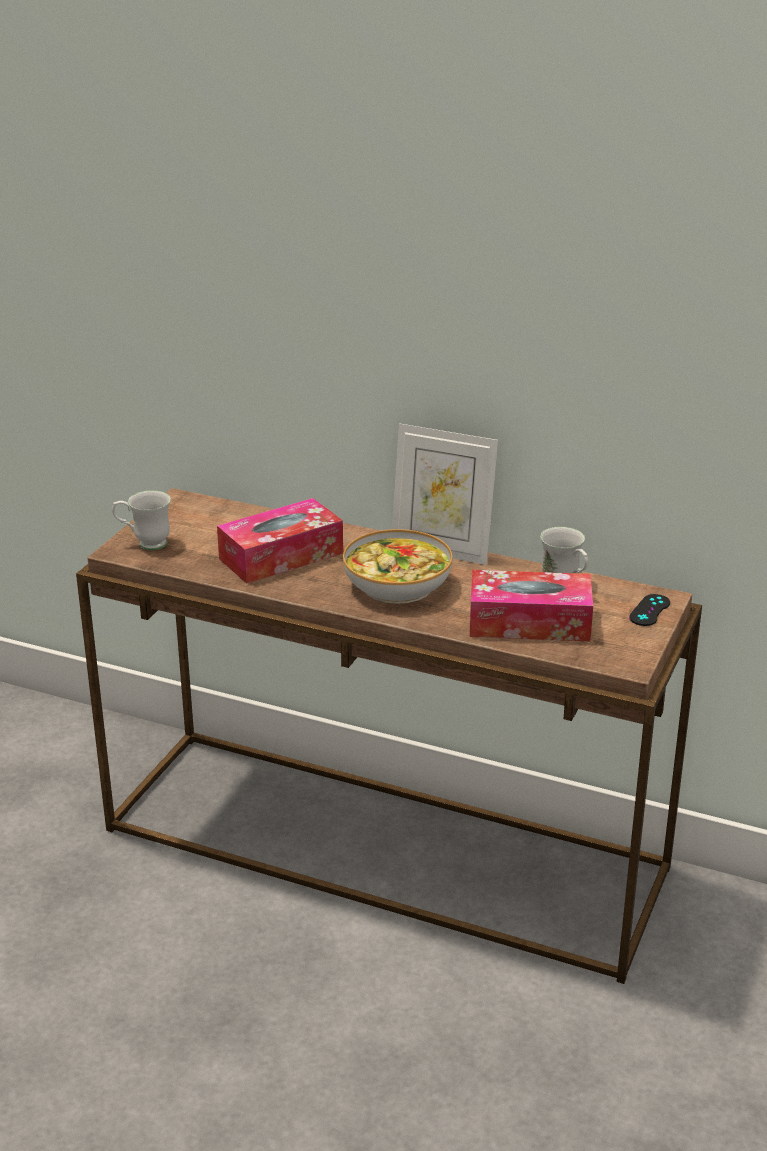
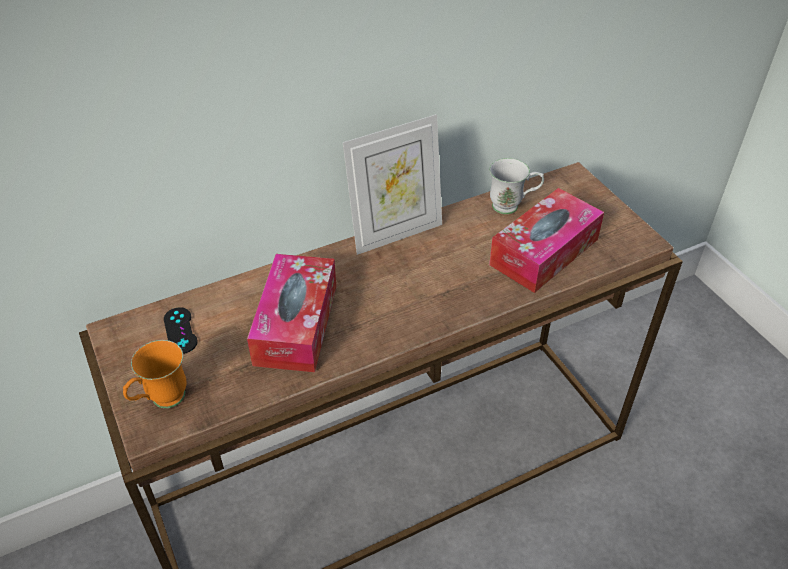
camera: 50 degrees left, 15 degrees up
(145, 544) = (161, 401): white mug -> orange mug
(398, 585) = (419, 285): bowl -> none
(649, 610) = (583, 191): black game controller -> black game controller (180, 330)

